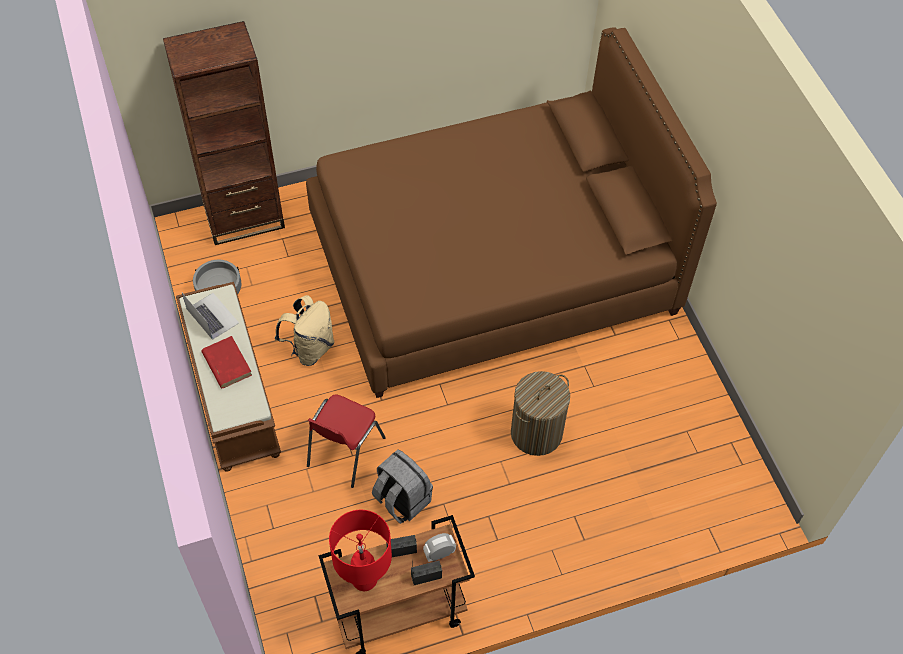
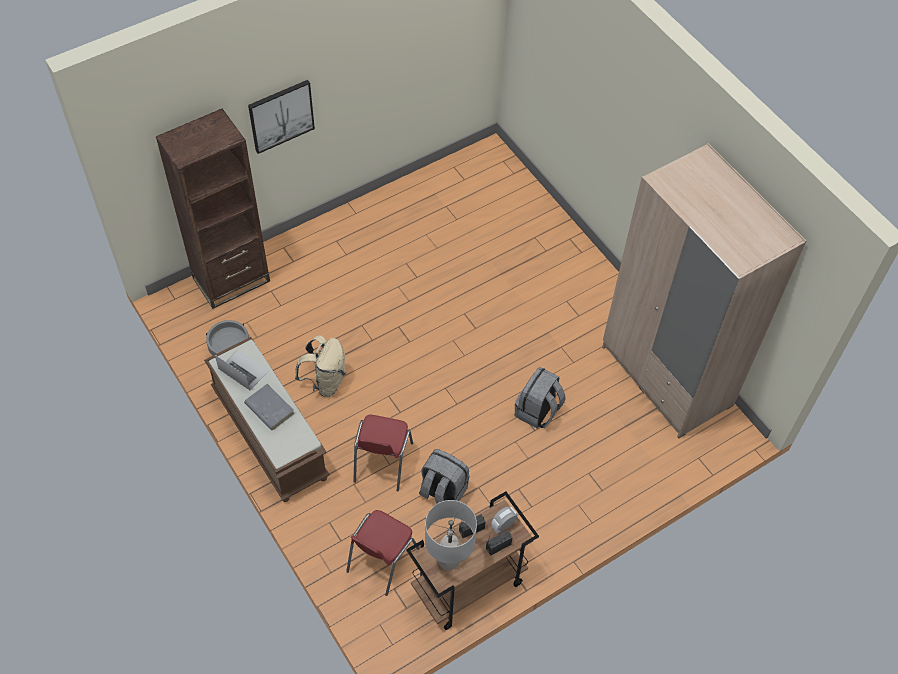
camera: 15 degrees left, 0 degrees up
(226, 363) = (269, 408): red book -> grey book
(311, 561) = (381, 560): none -> red chair
(316, 43) = (281, 115): none -> picture
(364, 580) = (448, 561): red table lamp -> grey table lamp
(492, 266) = (459, 278): brown bed -> none
(536, 433) = (537, 411): laundry basket -> grey backpack
(697, 425) = (666, 376): none -> beige wardrobe

